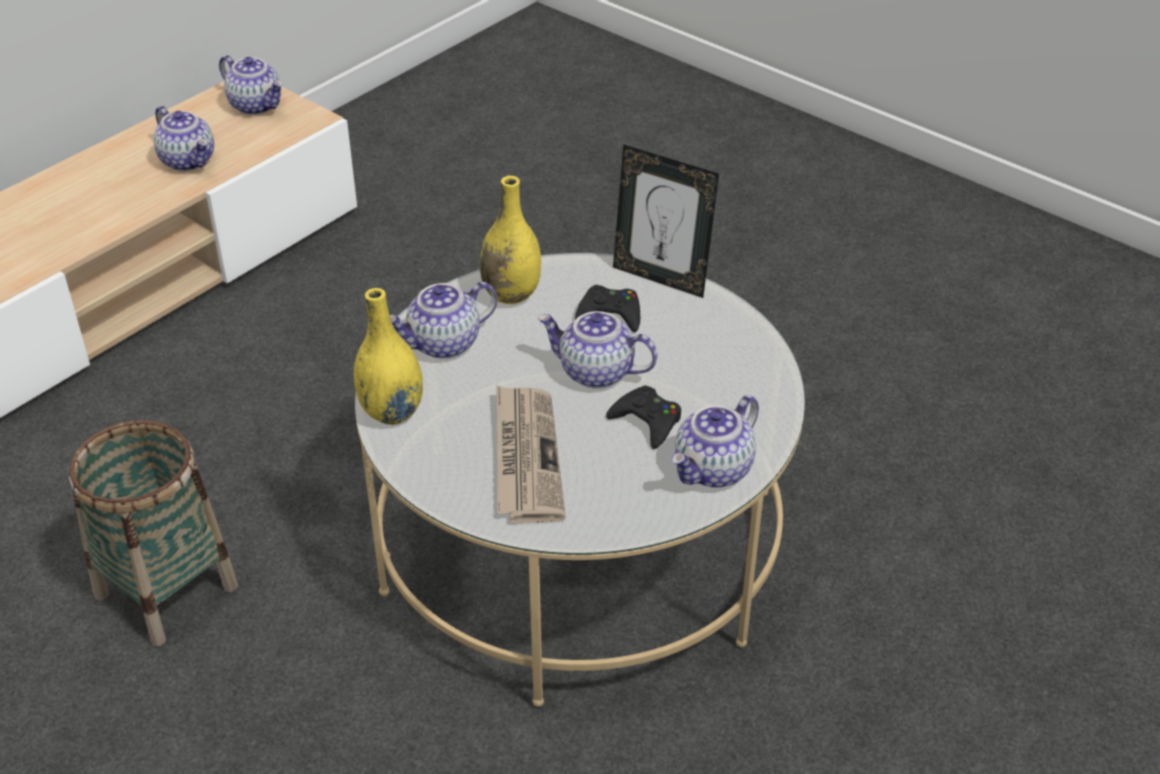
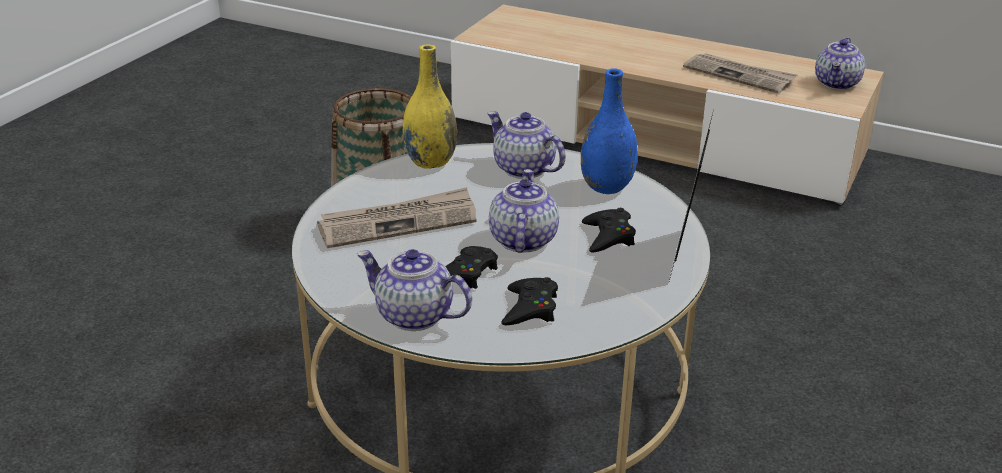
camera: 75 degrees right, 10 degrees down
(189, 160) = (739, 75): teapot -> newspaper
(511, 294) = (606, 187): yellow vase -> blue vase
(721, 390) = (530, 308): none -> black game controller

